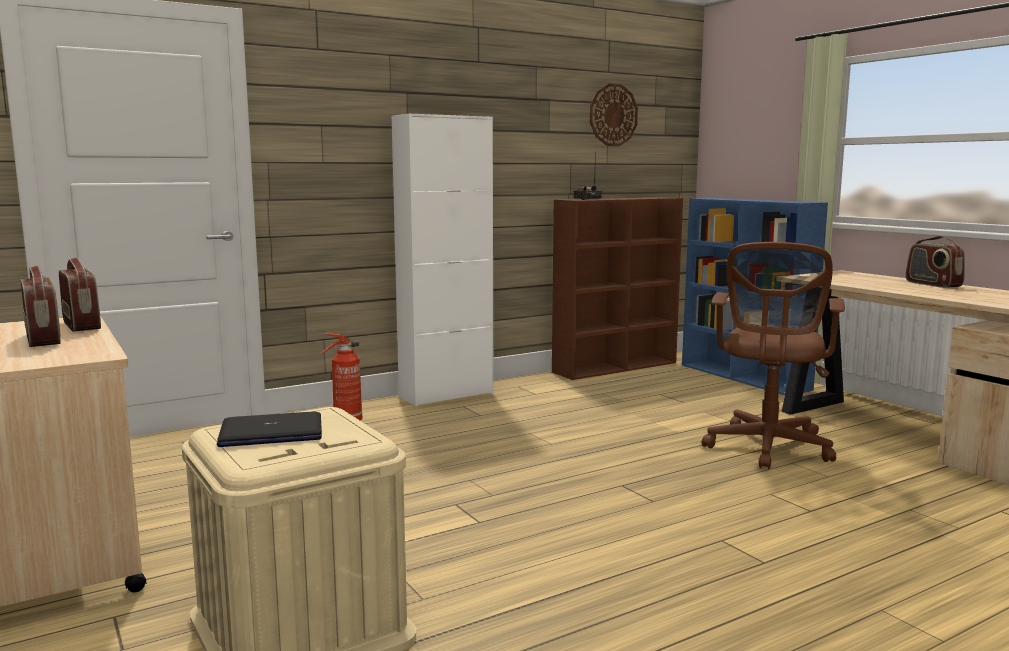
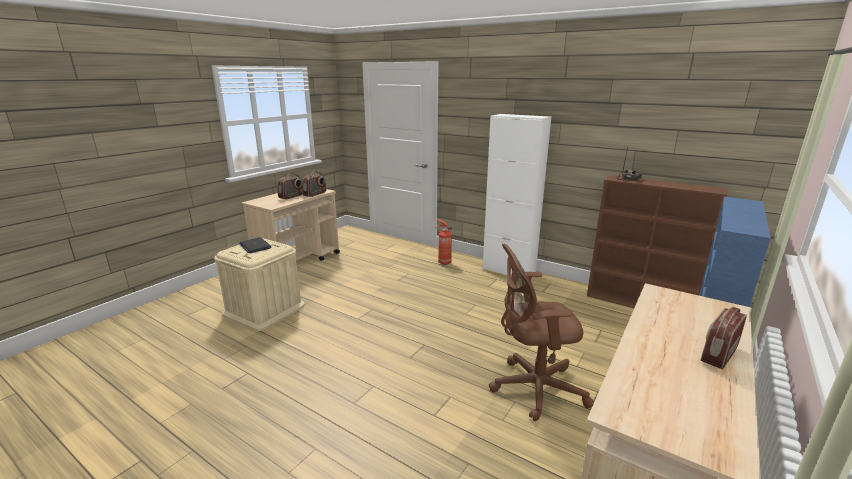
camera: 65 degrees right, 10 degrees up
(613, 115) = (685, 115): wall clock -> none

